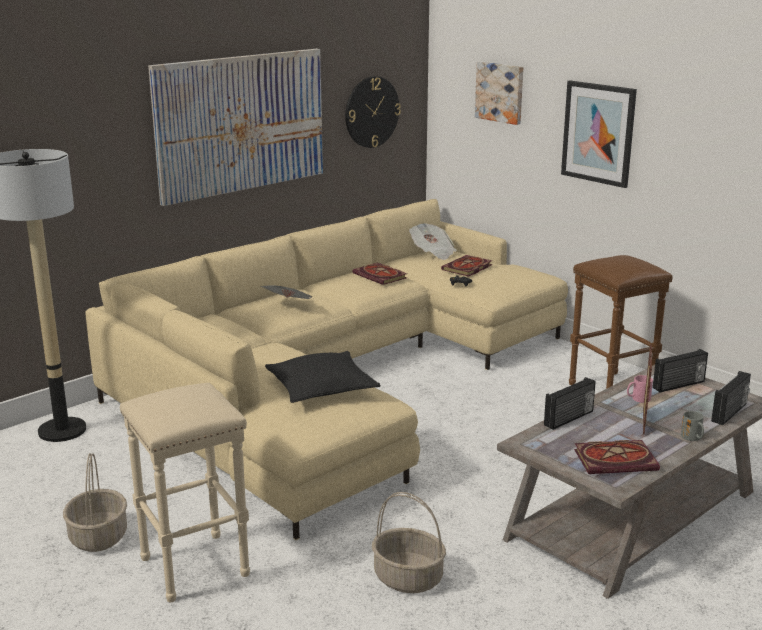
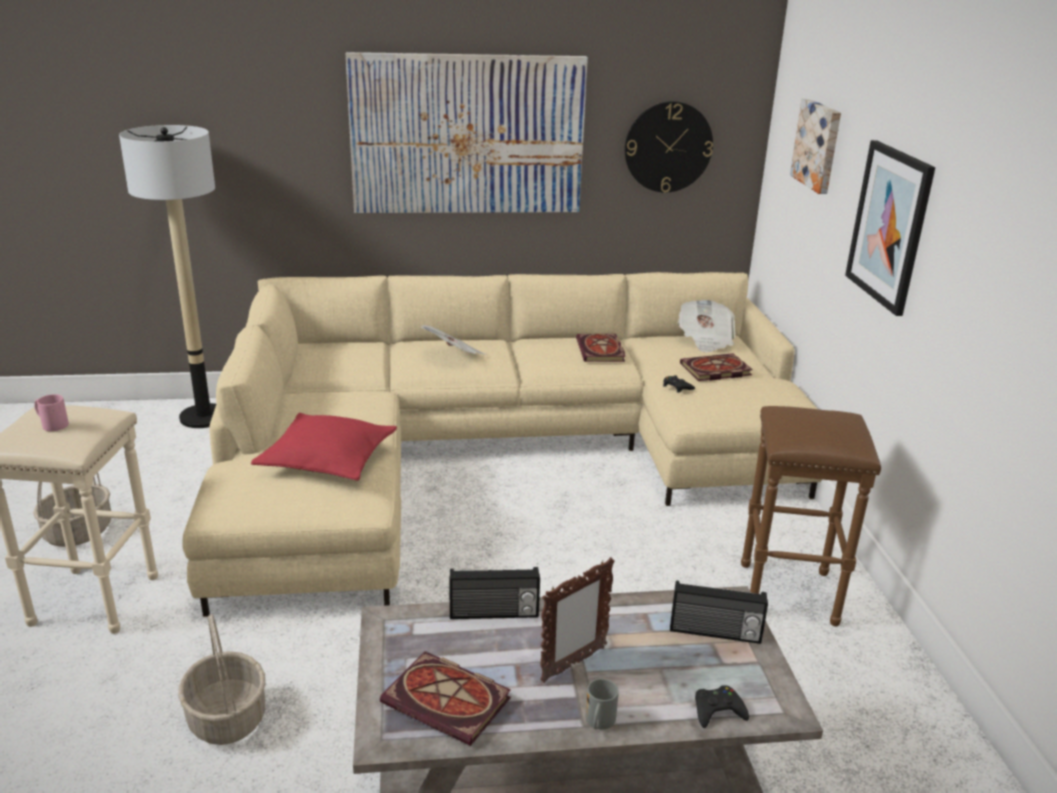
camera: 35 degrees right, 5 degrees up
(321, 388) = (327, 459): black pillow -> red pillow
(638, 399) = (623, 627): pink mug -> pink mug (51, 424)
(730, 413) = (718, 711): radio -> black game controller

